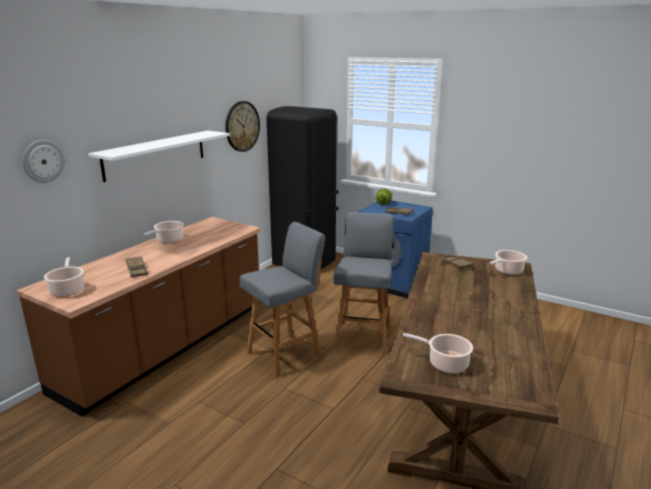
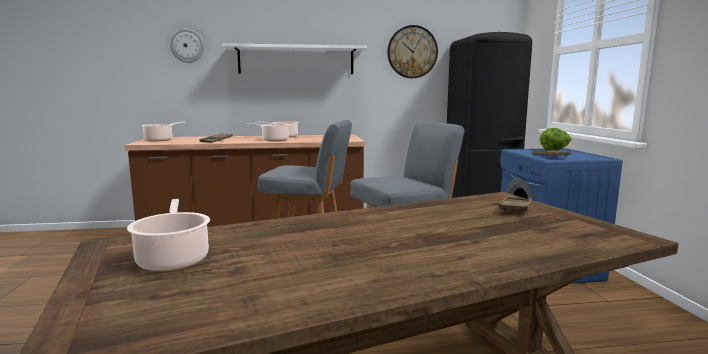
camera: 50 degrees right, 10 degrees down
(507, 271) = (587, 235): cooking pot -> cooking pot (273, 140)

